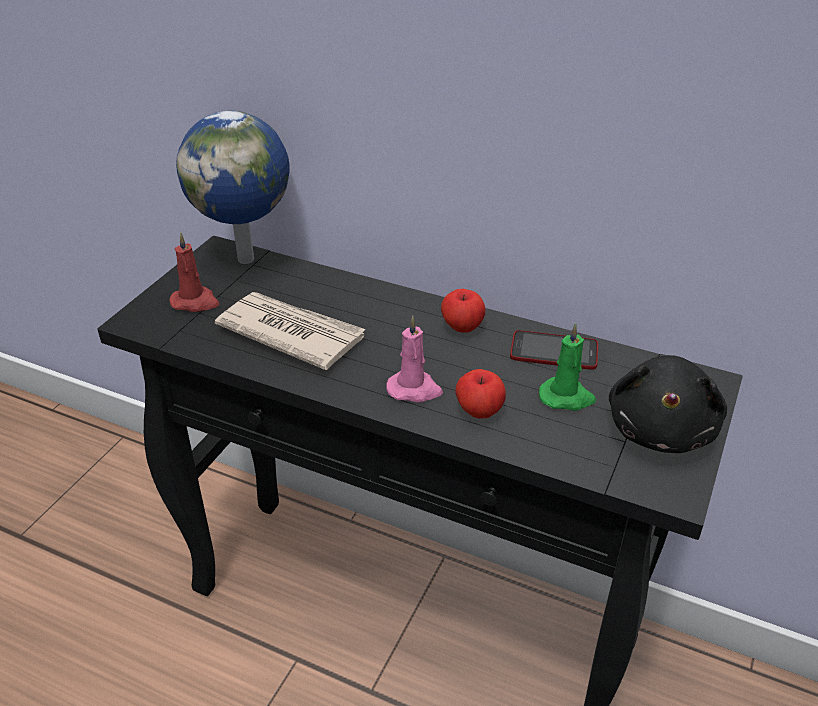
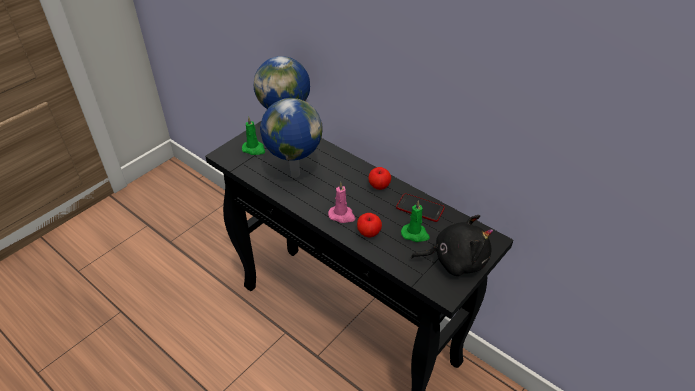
camera: 15 degrees right, 5 degrees up
(195, 302) = (254, 149): red candle -> green candle
(291, 333) = (294, 174): newspaper -> globe
(661, 429) = (455, 260): black plush toy -> black plush toy turned 120 degrees counterclockwise

